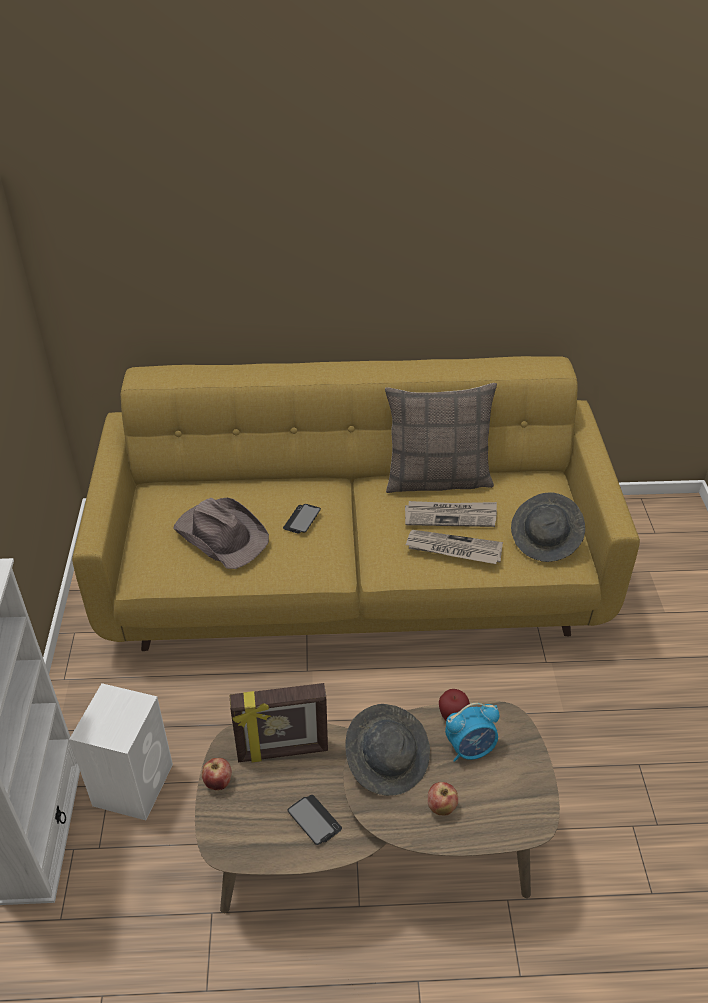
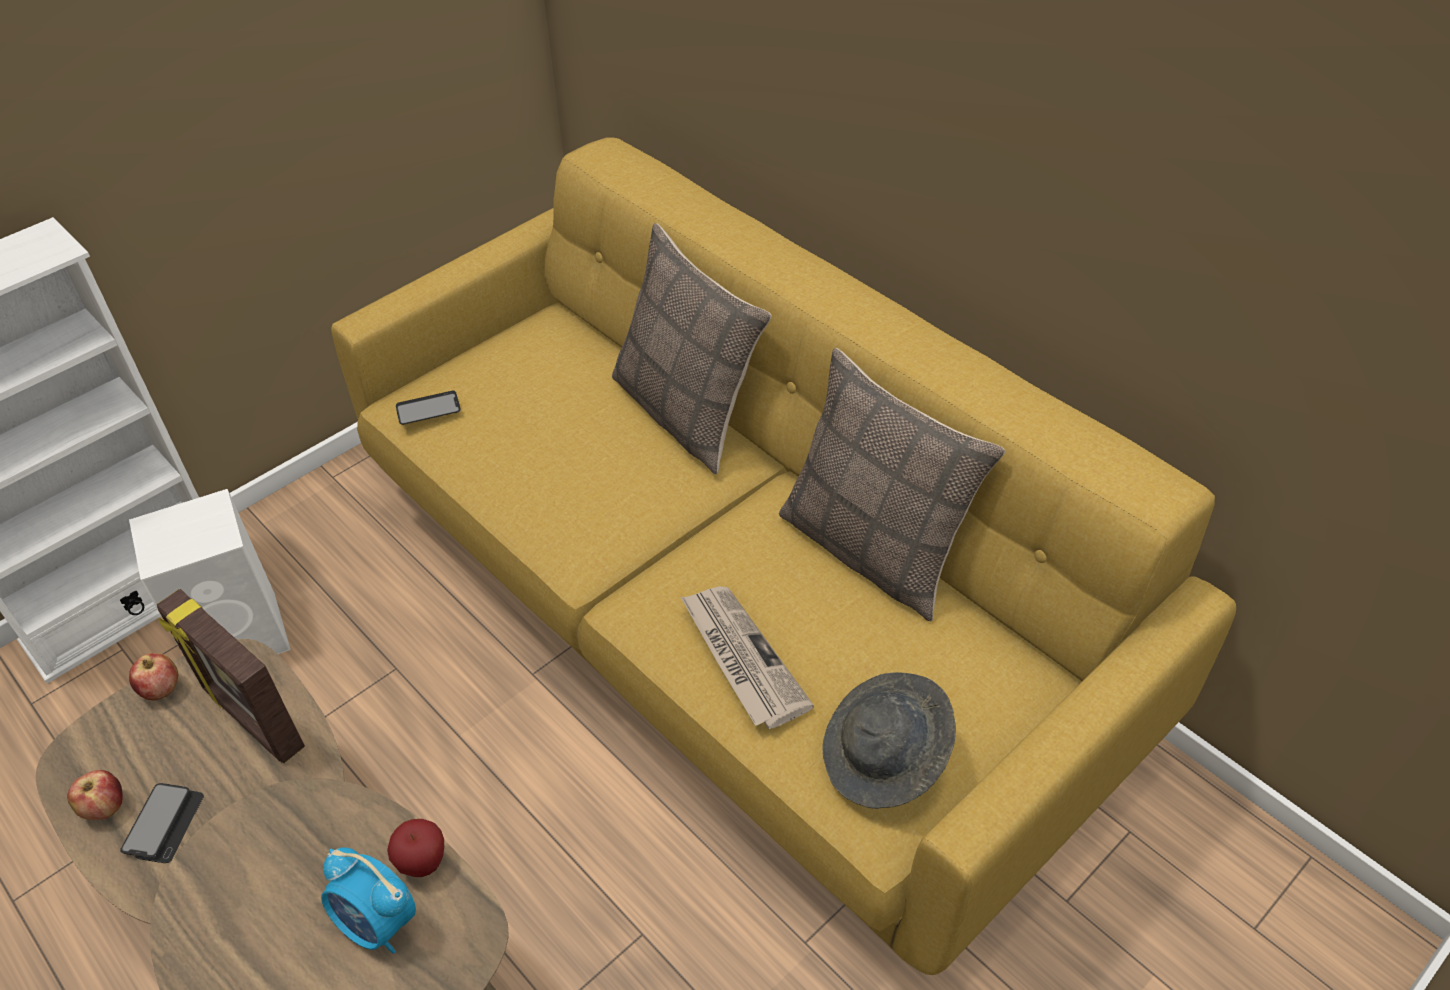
camera: 50 degrees right, 5 degrees up
(221, 534) = (527, 419): brown hat -> none
(286, 484) = (686, 413): none -> pillow
(302, 519) = (631, 469): phone -> phone (428, 409)
(388, 761) = (288, 837): grey hat -> none
(441, 807) = (246, 953): apple -> apple (105, 807)
(451, 516) = (806, 611): newspaper -> none

